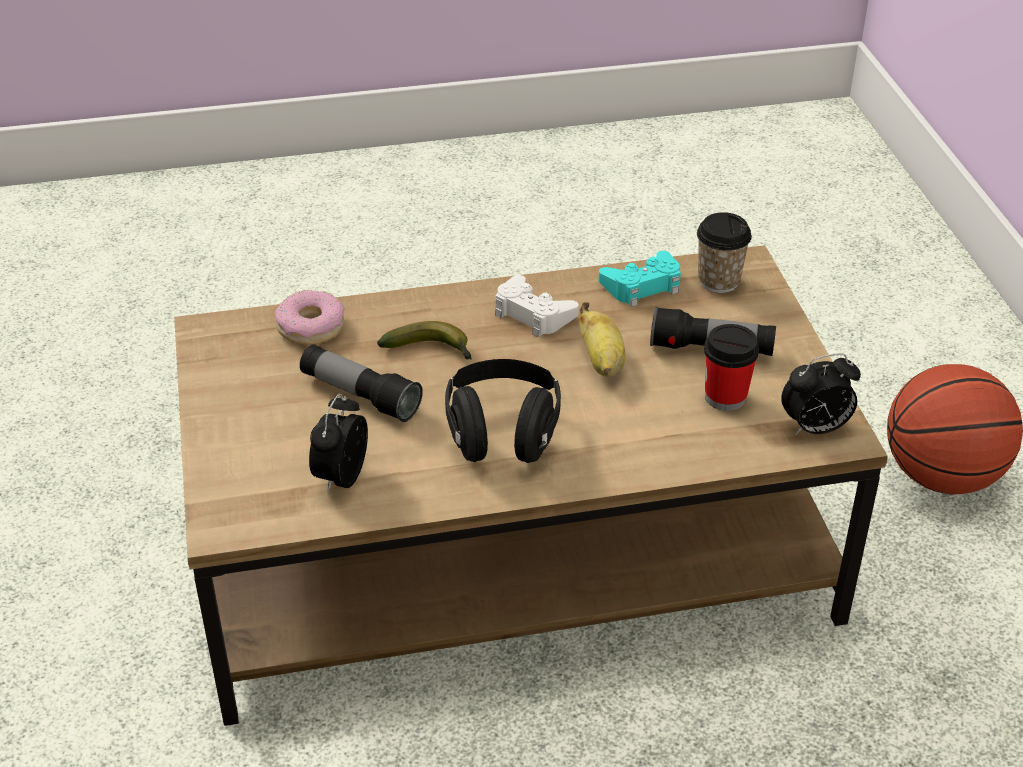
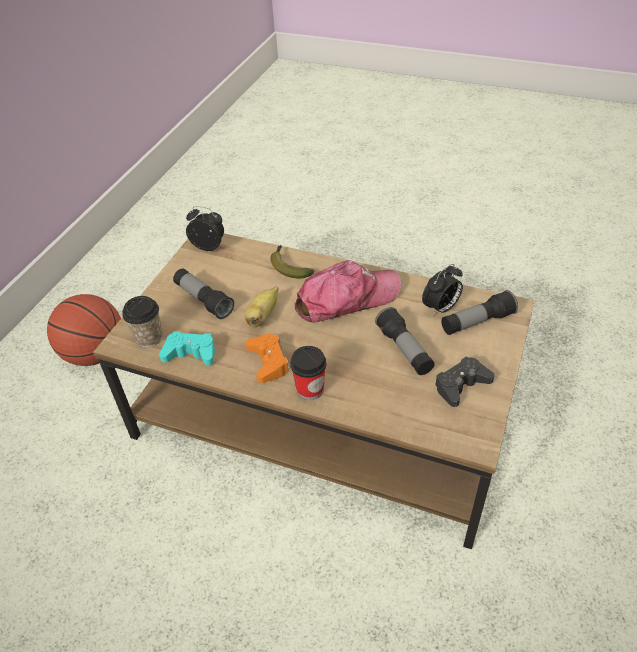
camera: 145 degrees left, 5 degrees up
(254, 382) = (461, 385): none -> black game controller
(271, 477) = (477, 322): none -> flashlight
(310, 327) = (406, 413): donut -> none
(432, 351) = (345, 362): banana -> banana (288, 267)
(502, 433) = (346, 299): black headphones -> cap
(532, 314) = (268, 362): white game controller -> orange game controller
(725, 397) = (228, 274): cup -> cup (310, 390)

